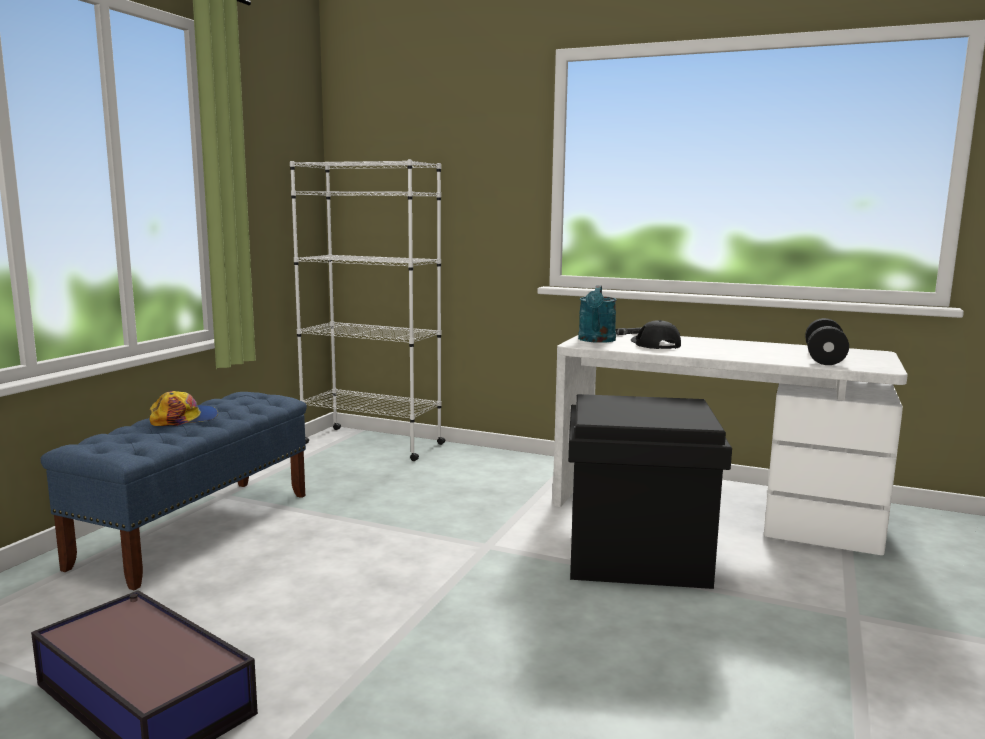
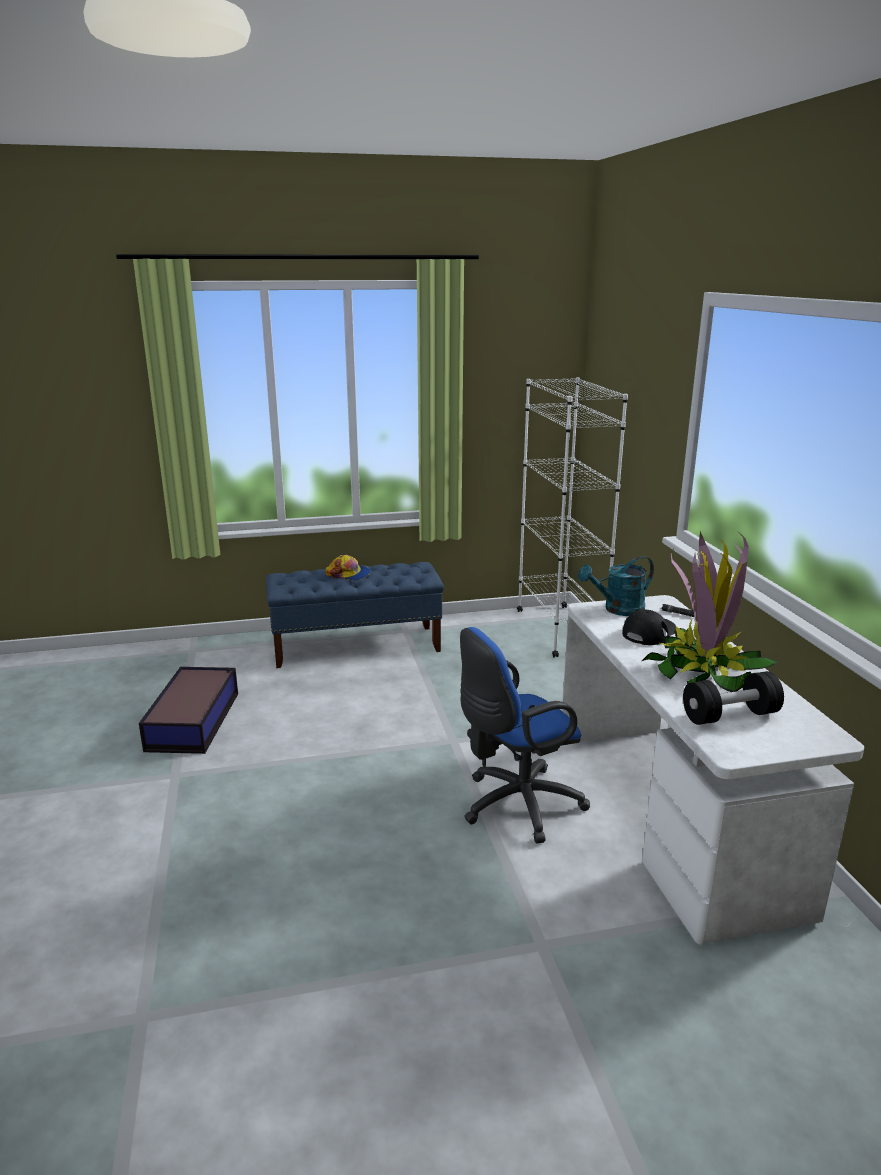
camera: 55 degrees right, 10 degrees up
(635, 556) = (515, 805): black storage box -> blue office chair
(743, 349) = (703, 671): none -> potted plant

